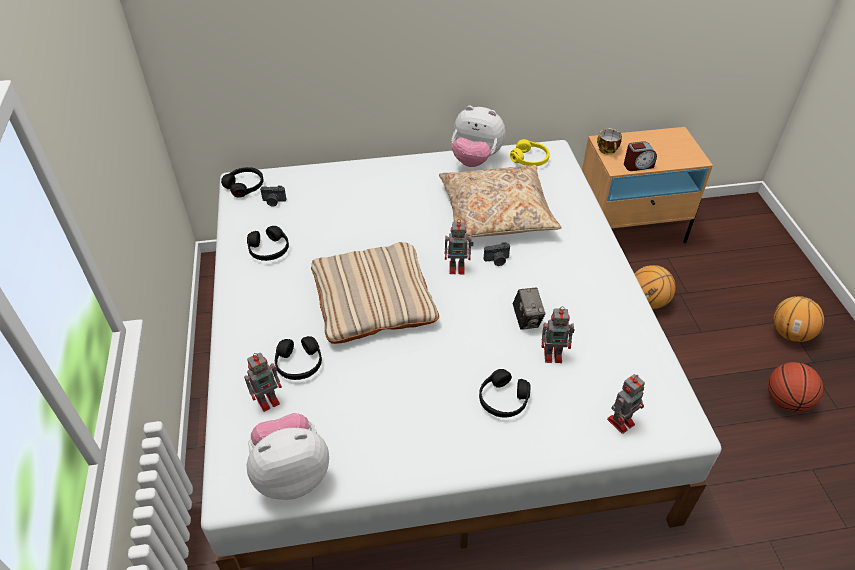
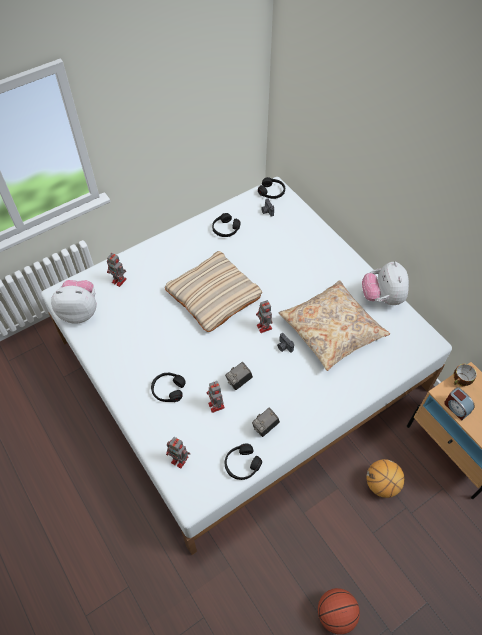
camera: 65 degrees right, 10 degrees up
(291, 473) = (80, 311): plush toy -> plush toy turned 45 degrees counterclockwise
(299, 363) = (149, 282): black headphones -> black headphones (242, 464)
(530, 159) = (407, 330): yellow headphones -> none
(605, 317) = (265, 427): none -> camera
(790, 333) = (414, 608): basketball -> none

